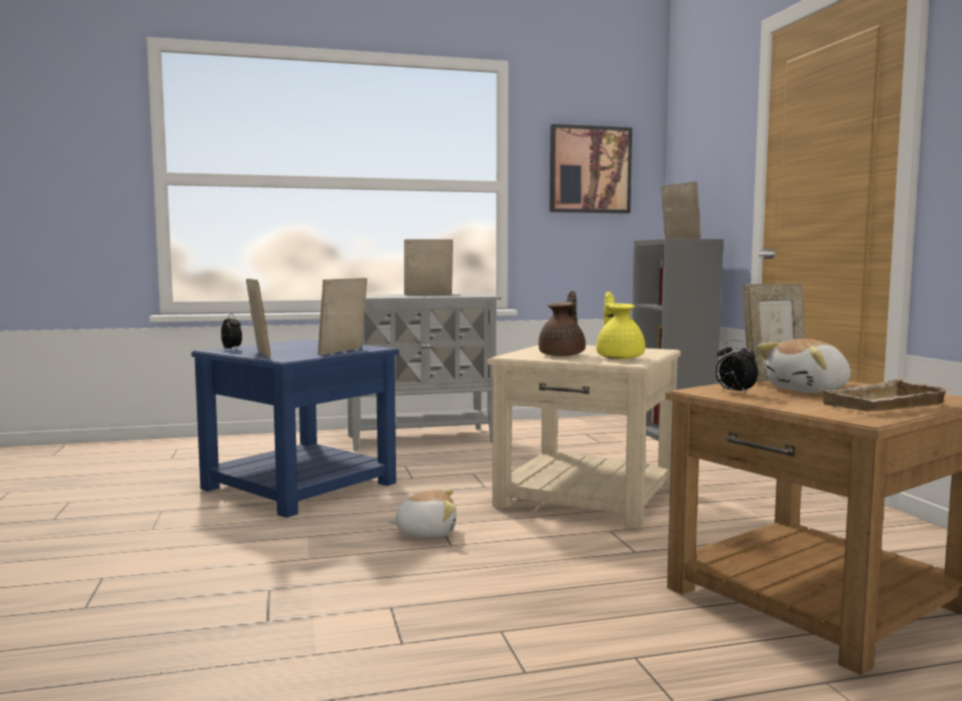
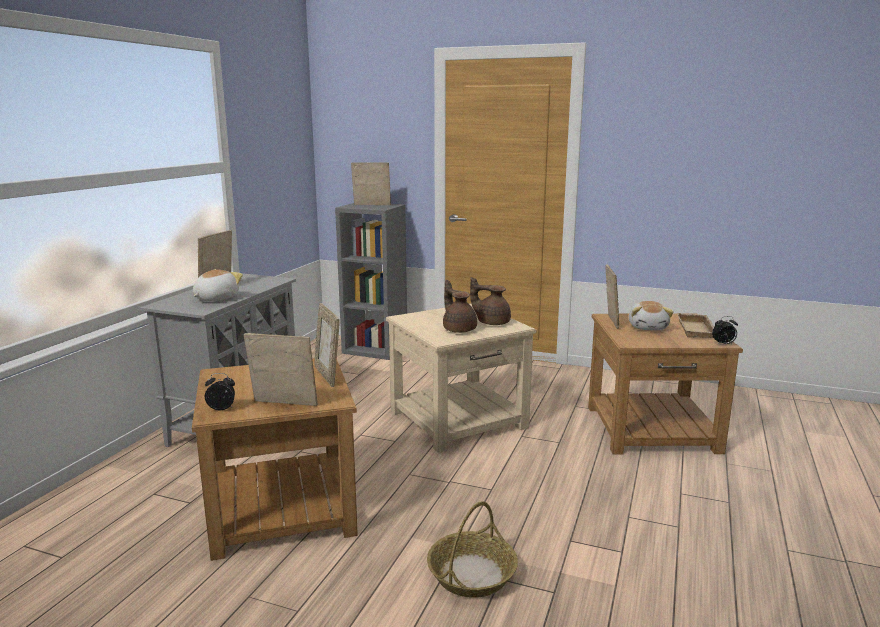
camera: 55 degrees left, 10 degrees up
(266, 574) = (472, 574): none -> basket
(300, 486) = (281, 508): blue side table -> brown side table
(426, 532) = (459, 490): plush toy -> plush toy (215, 299)
(589, 170) = (275, 144): picture -> none
(619, 358) = (491, 322): yellow teapot -> brown teapot
(734, 392) = (641, 339): alarm clock -> alarm clock (723, 344)

